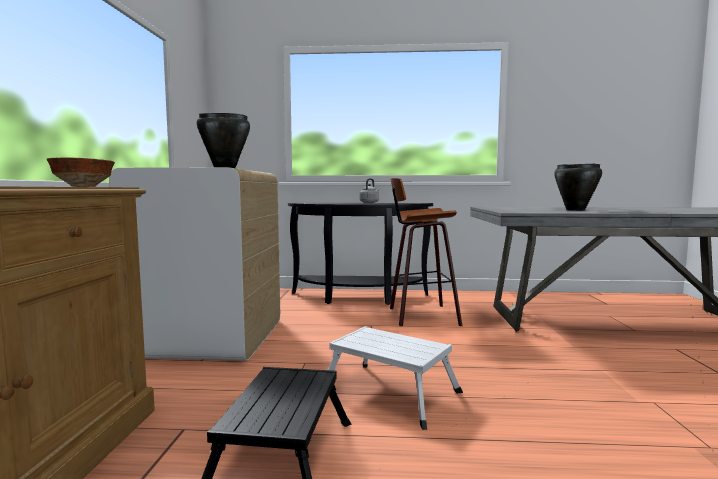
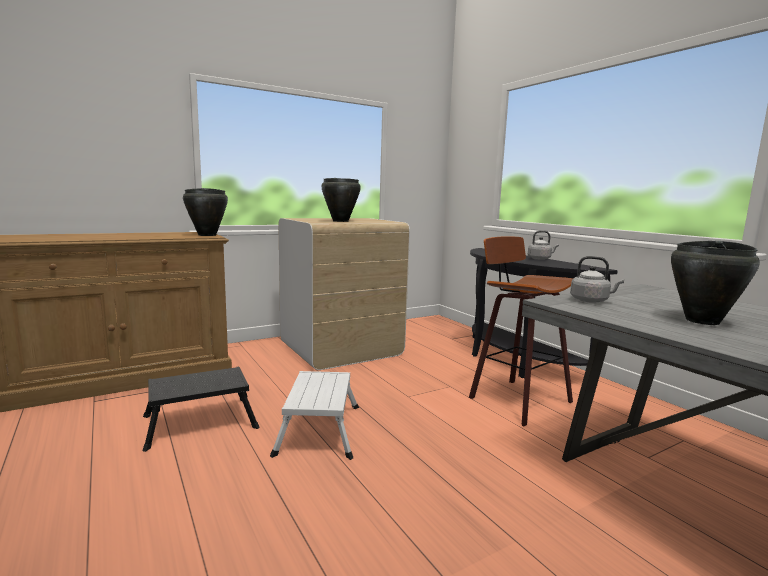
camera: 55 degrees right, 5 degrees up
(84, 186) = (207, 235): bowl -> black cooking pot
(515, 210) = (591, 301): none -> grey kettle

